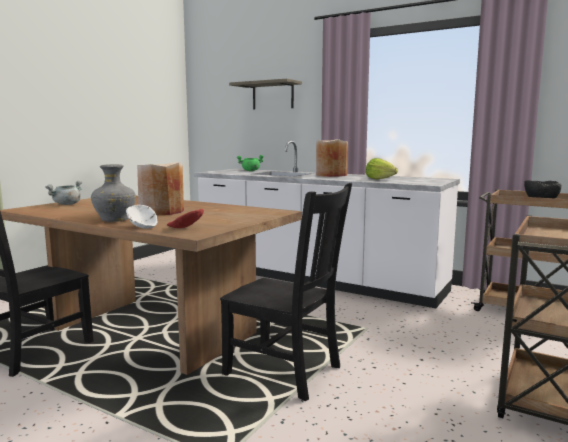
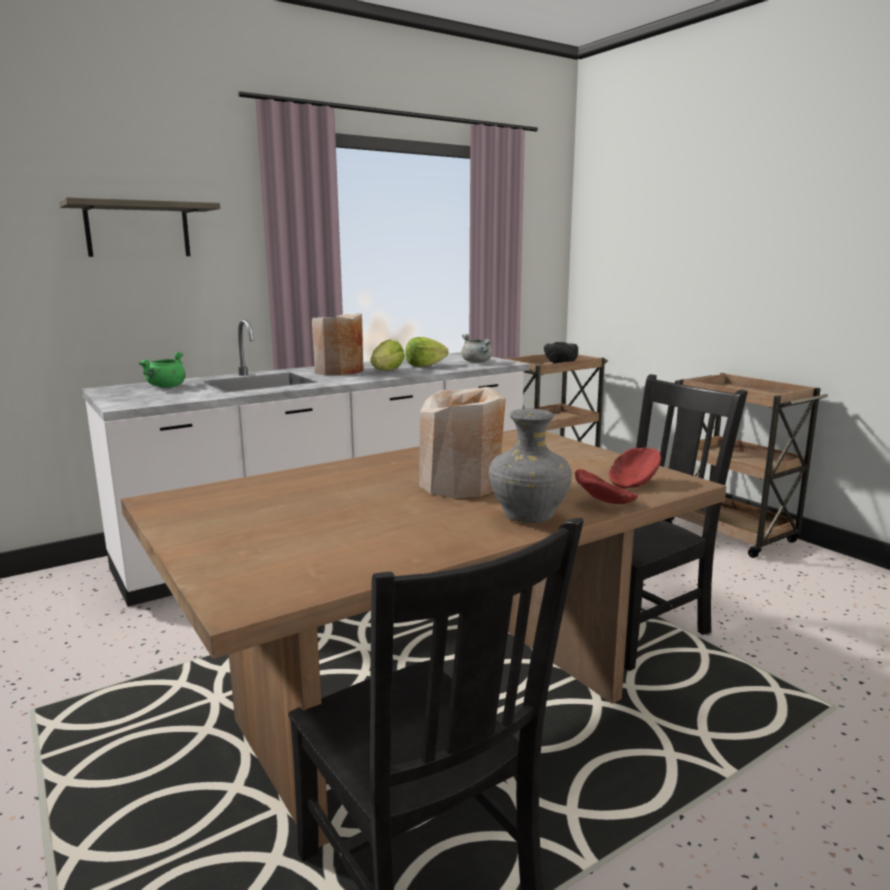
camera: 65 degrees left, 5 degrees up
(66, 204) = (234, 550): grey cooking pot -> grey cooking pot (477, 362)
(142, 226) = (607, 503): white bowl -> red bowl
(347, 177) = (387, 370): none -> lettuce

